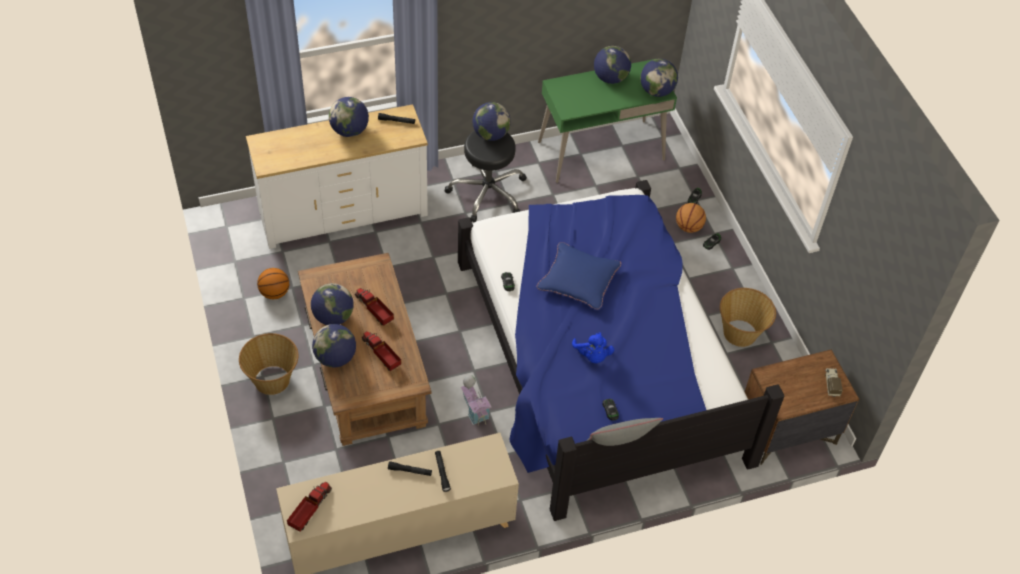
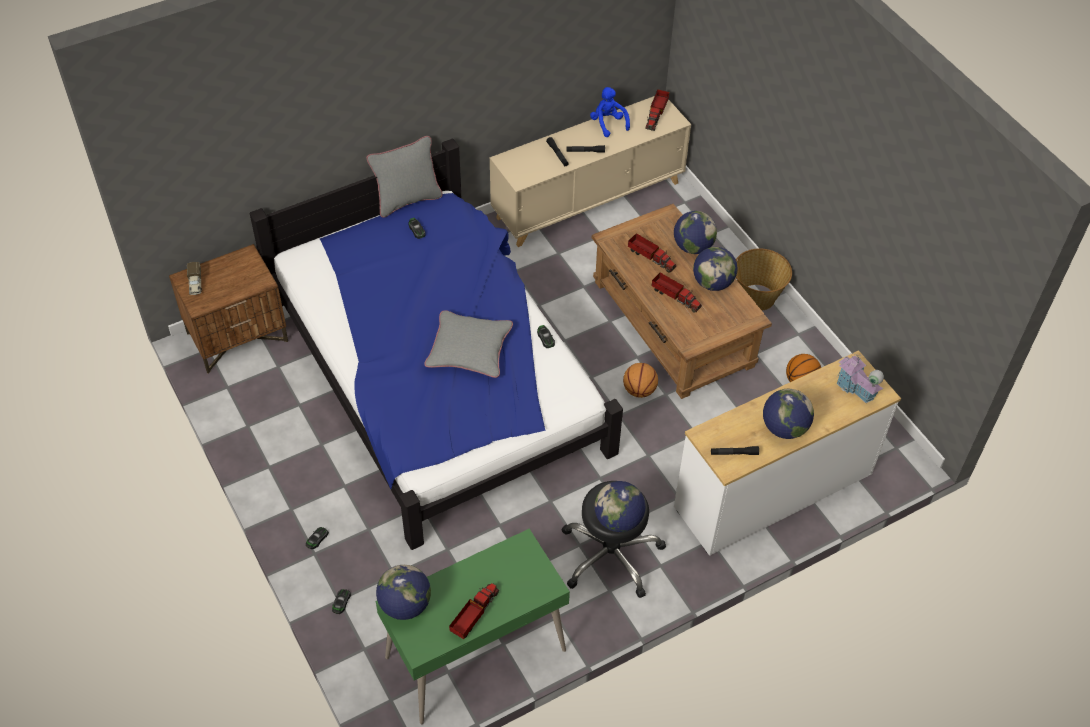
camera: 170 degrees right, 0 degrees up
(475, 410) = (552, 303): toy house -> toy house (855, 389)
(578, 280) = (469, 349): blue pillow -> grey pillow
(592, 356) = (441, 276): blue plush toy -> blue plush toy (608, 123)
(610, 78) = (474, 614): globe -> toy truck
(688, 227) = (347, 555): basketball -> basketball (639, 390)
(740, 333) = (283, 430): basket -> none

